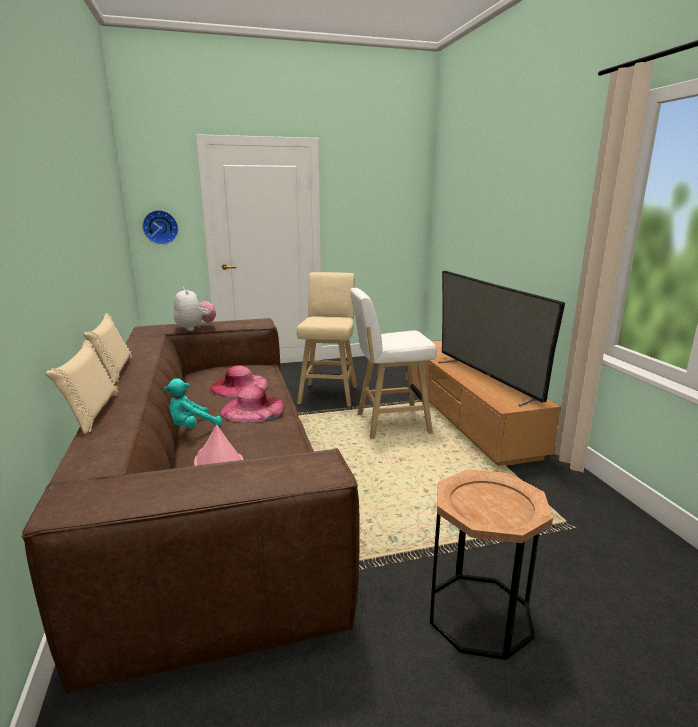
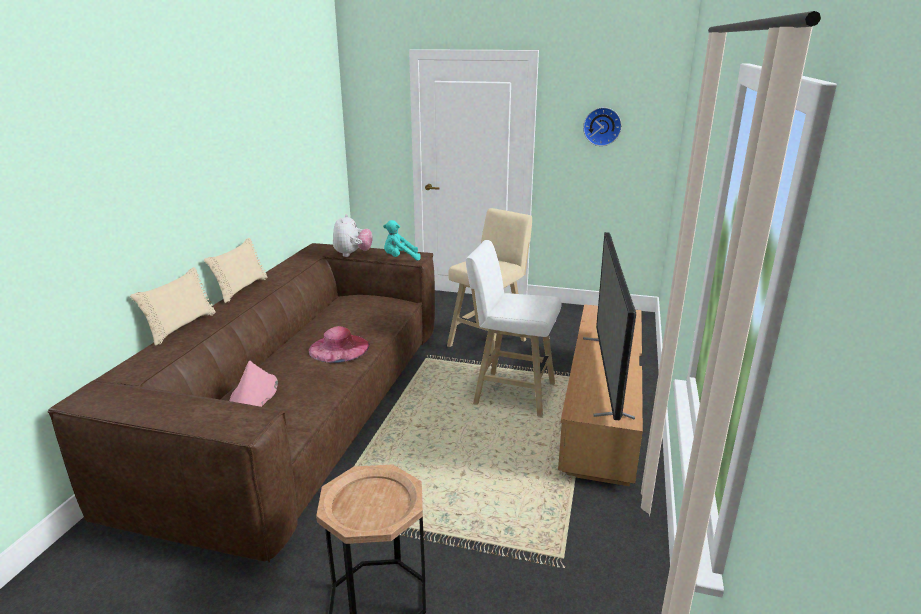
camera: 30 degrees right, 5 degrees up
(160, 227) = (372, 142): wall clock -> wall clock (602, 126)
(191, 428) = (276, 353): turquoise plush toy -> turquoise plush toy (400, 258)
(239, 385) = (356, 320): pink hat -> none

